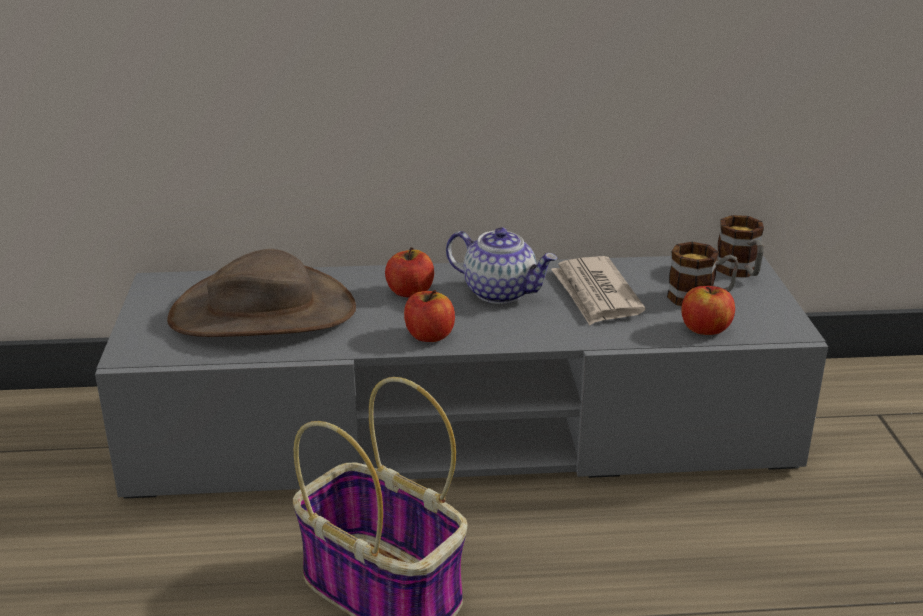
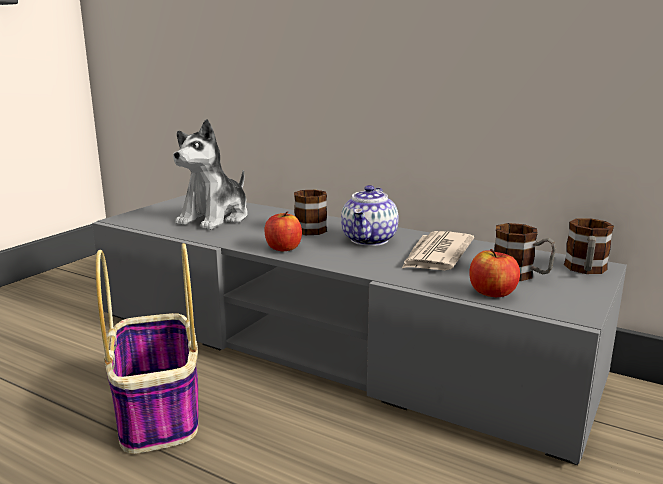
camera: 35 degrees right, 10 degrees down
(263, 312) = (215, 218): brown hat -> plush toy
(410, 292) = (312, 228): apple -> mug
(500, 292) = (370, 240): teapot -> teapot turned 45 degrees clockwise

